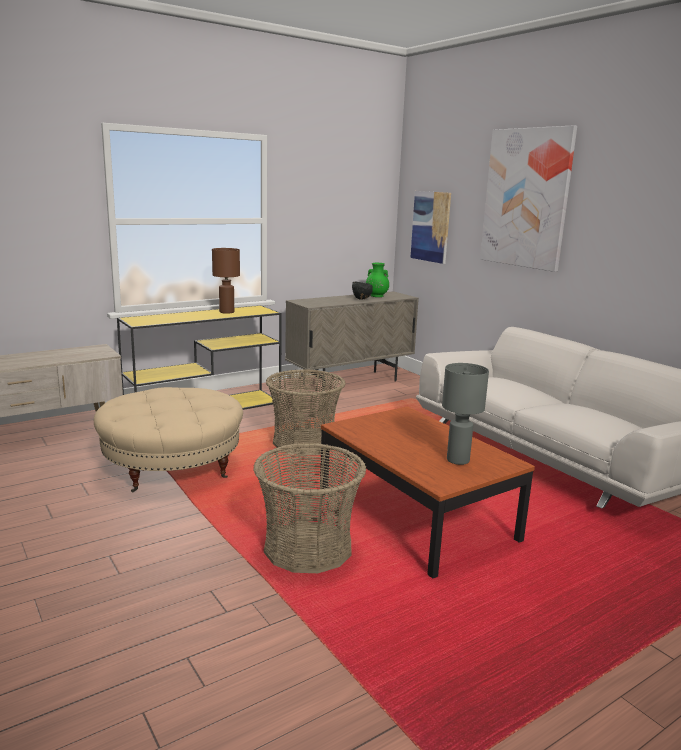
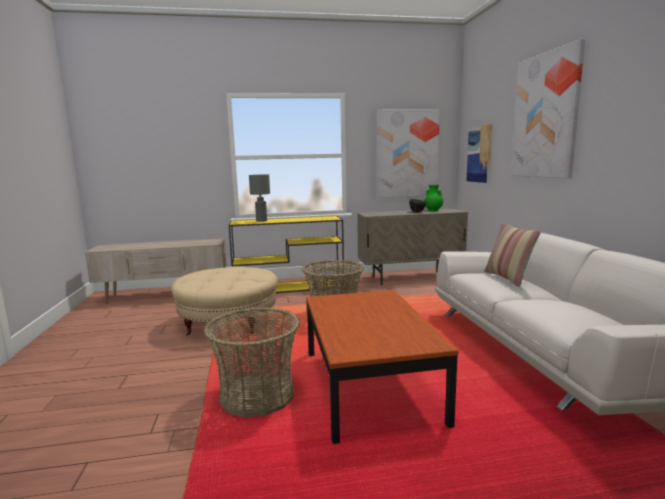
camera: 25 degrees right, 5 degrees down
(227, 312) = (305, 218): brown table lamp -> none
(340, 220) = (407, 153): none -> picture
(457, 460) = (385, 335): grey table lamp -> grey table lamp (261, 221)
(509, 382) = (508, 278): none -> pillow

